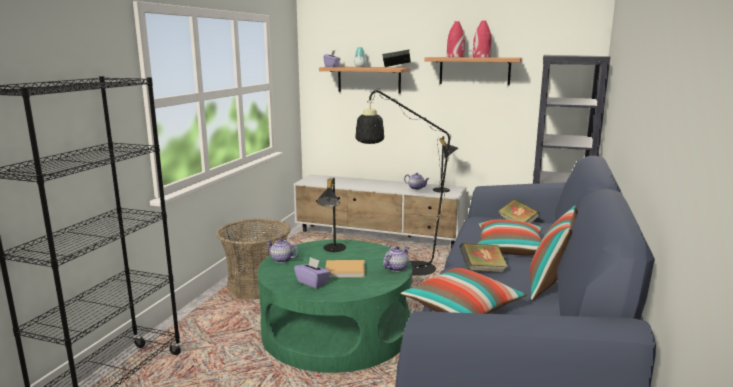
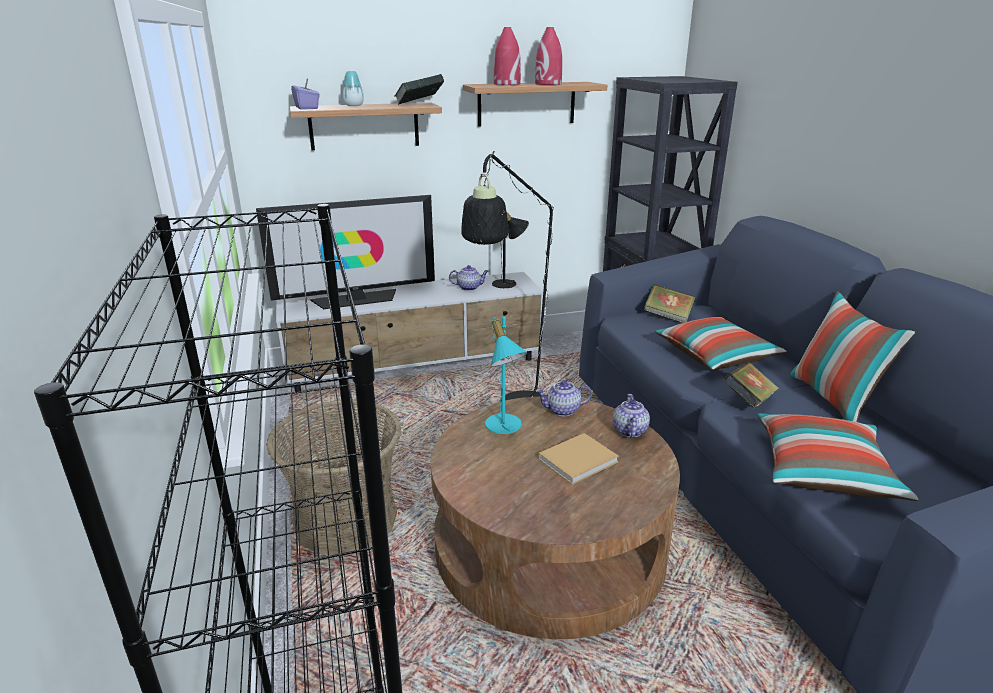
camera: 35 degrees left, 10 degrees up
(282, 260) = (464, 476): teapot -> teapot (562, 410)
(312, 283) = (572, 501): purple tissue box -> none
(332, 249) = (504, 428): black table lamp -> turquoise table lamp
(336, 329) = (549, 544): green coffee table -> brown coffee table
(345, 182) = (356, 300): none -> television

